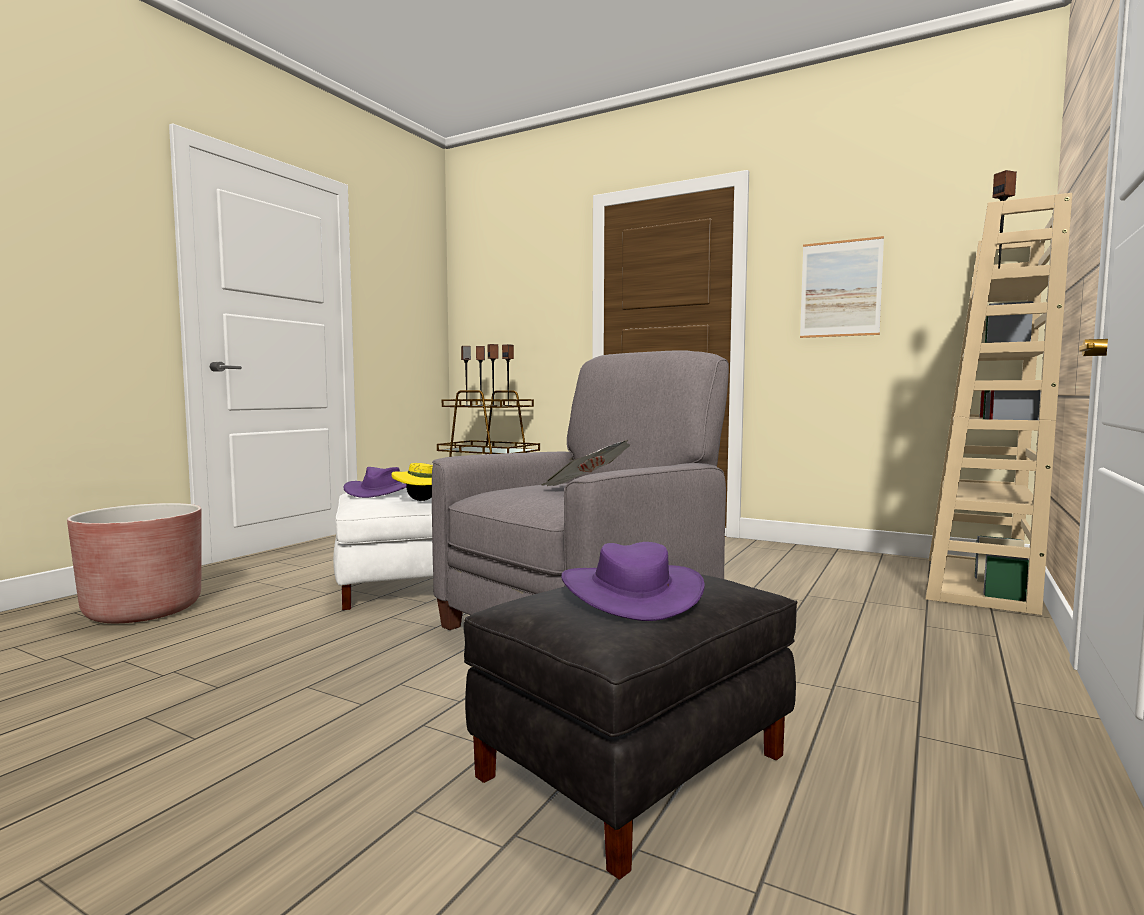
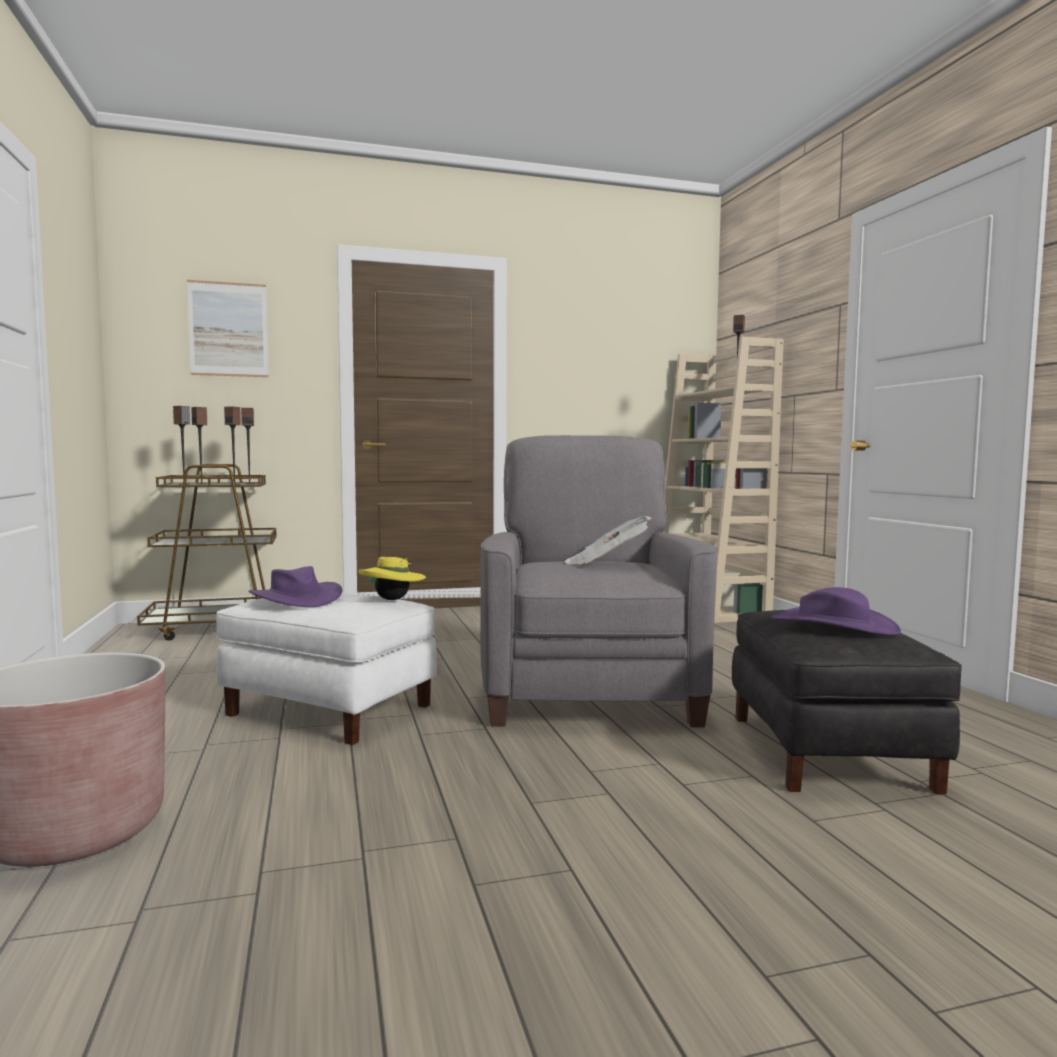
camera: 45 degrees left, 0 degrees up
(840, 288) = (585, 378): picture -> picture (228, 329)

